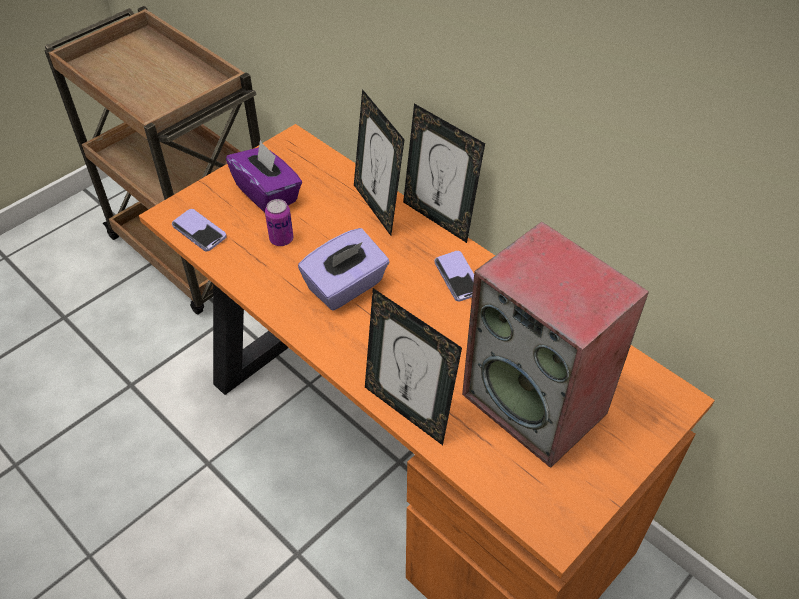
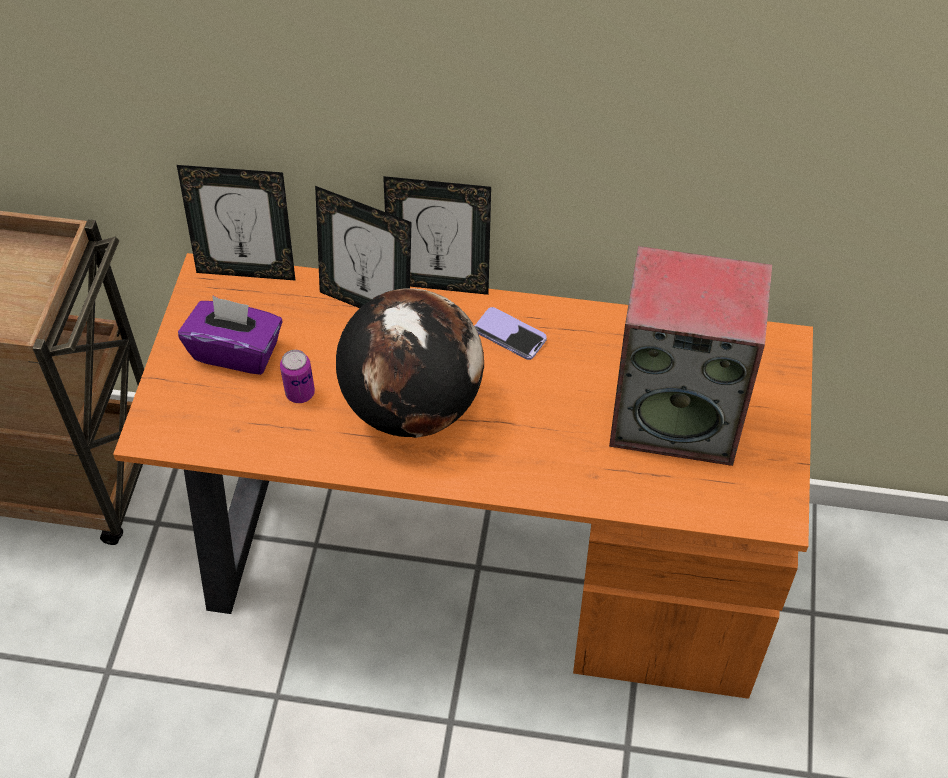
camera: 35 degrees left, 5 degrees up
(199, 231) = (202, 433): phone -> none
(346, 287) = (412, 405): purple tissue box -> globe
(408, 410) = (575, 489): picture frame -> picture frame (247, 270)

